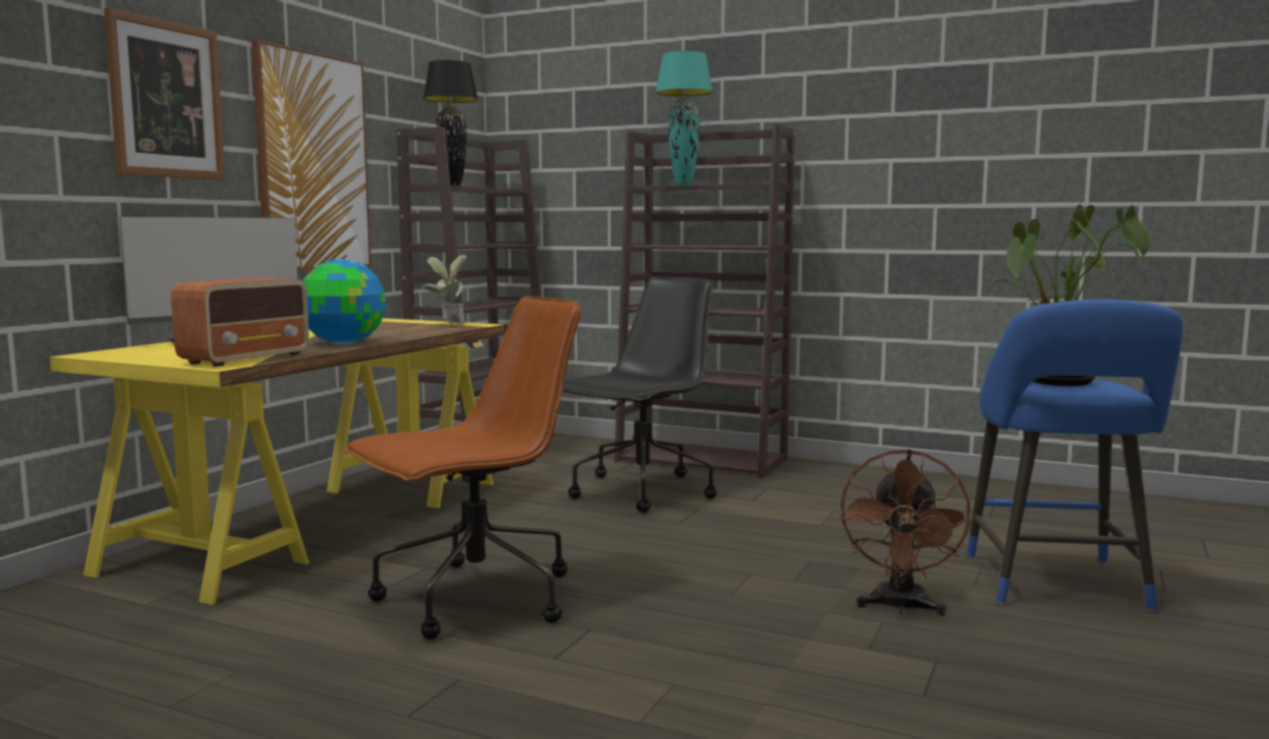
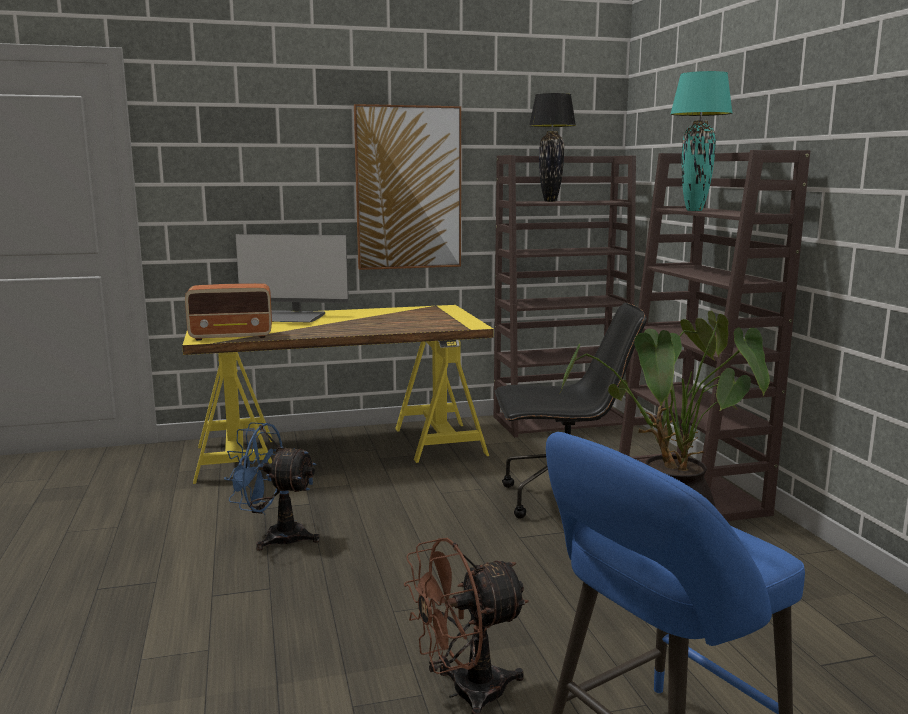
camera: 50 degrees right, 5 degrees up
(166, 99) = (280, 155): picture -> none
(344, 343) = (325, 331): globe -> none
(448, 324) = (457, 322): potted plant -> none
(474, 600) = (275, 537): brown office chair -> blue fan

